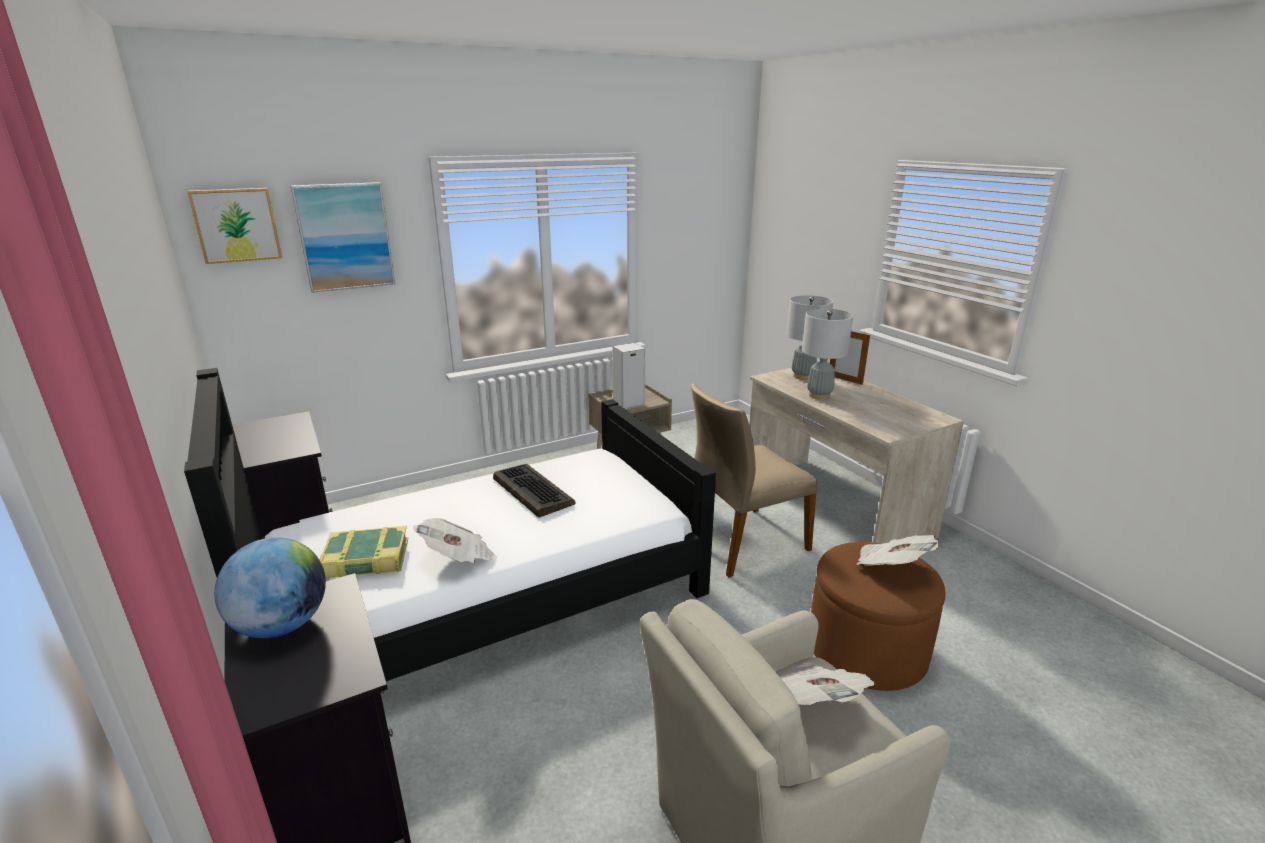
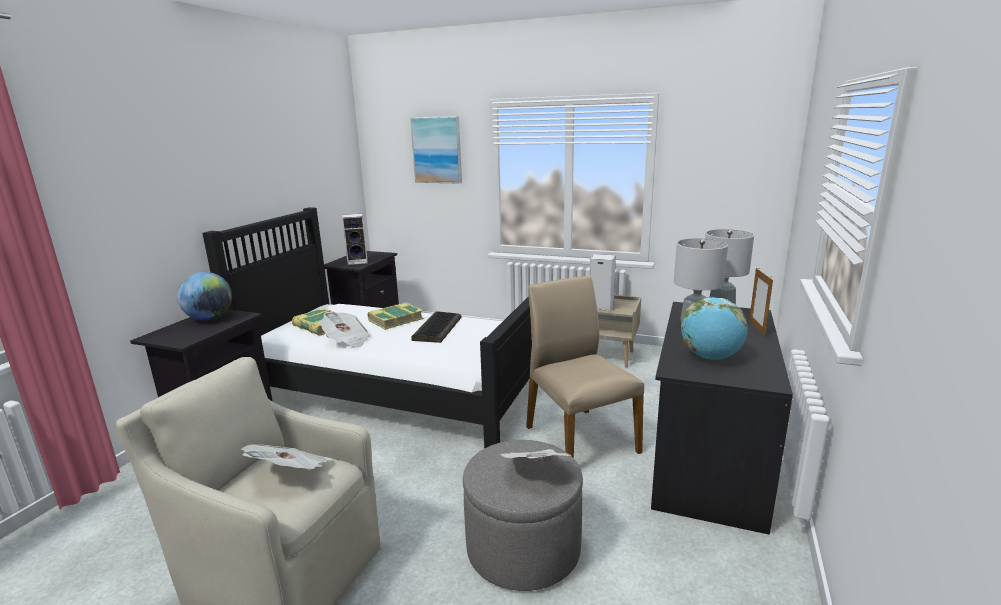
camera: 50 degrees right, 5 degrees down
(236, 225) = (386, 139): picture -> none
(282, 442) = (358, 261): none -> speaker
(454, 504) = (395, 320): none -> book
(743, 542) = (579, 439): beige chair -> beige chair turned 45 degrees clockwise
(832, 506) = (707, 457): beige desk -> black desk
(866, 650) = (523, 548): brown ottoman -> grey ottoman
(878, 414) = (710, 357): none -> globe

